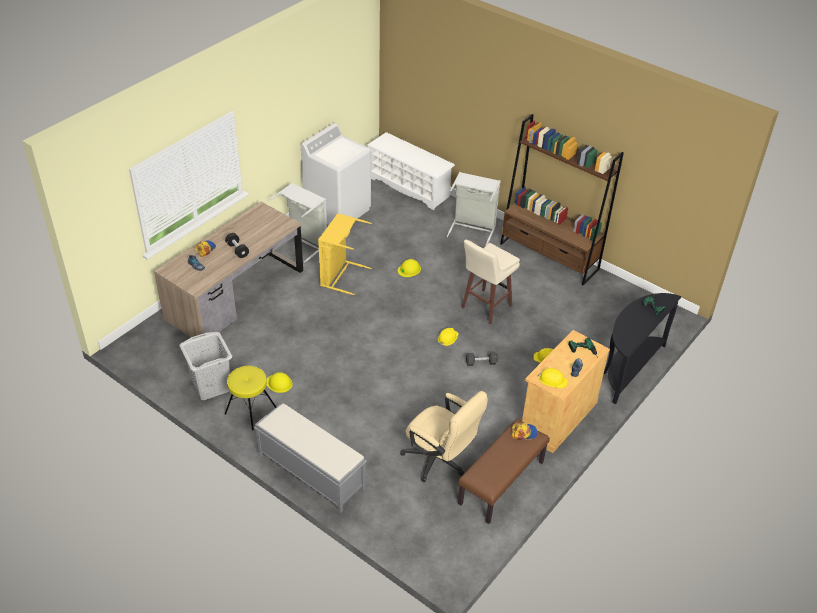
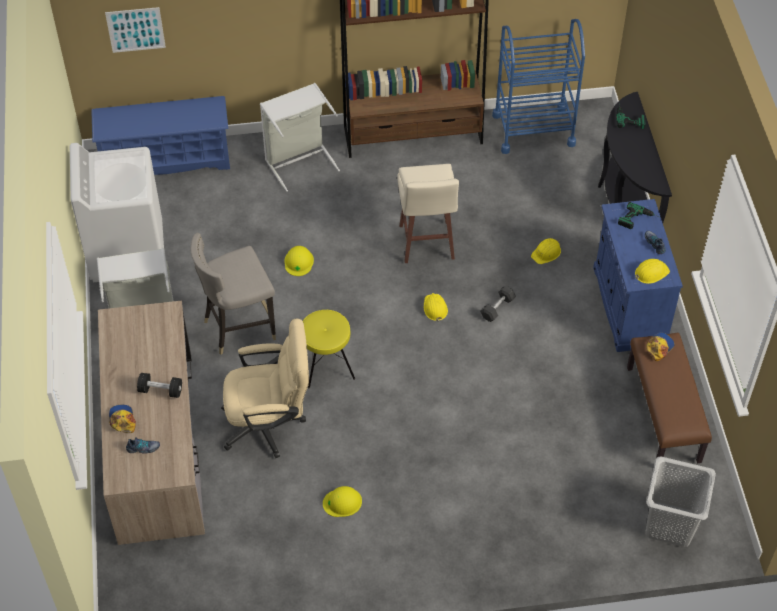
camera: 45 degrees left, 10 degrees up
(211, 386) = (280, 569): grey laundry basket -> grey laundry basket (670, 524)
(250, 410) = (355, 557): yellow stool -> yellow stool (326, 364)
(310, 471) = (495, 562): grey bench -> none
(340, 276) = (238, 328): yellow laundry basket -> grey stool
(409, 187) = (166, 159): white shoe rack -> blue shoe rack
(417, 88) = (135, 29): none -> picture
(440, 461) = (590, 441): beige office chair -> beige office chair (270, 424)
(558, 417) = (629, 306): beige cabinet -> blue cabinet
(623, 298) = (533, 129): none -> blue cart

